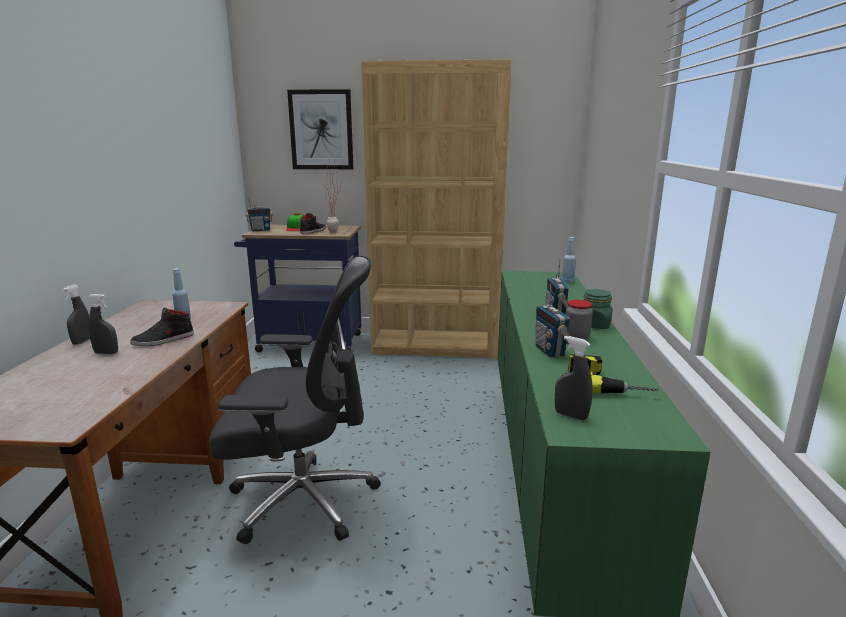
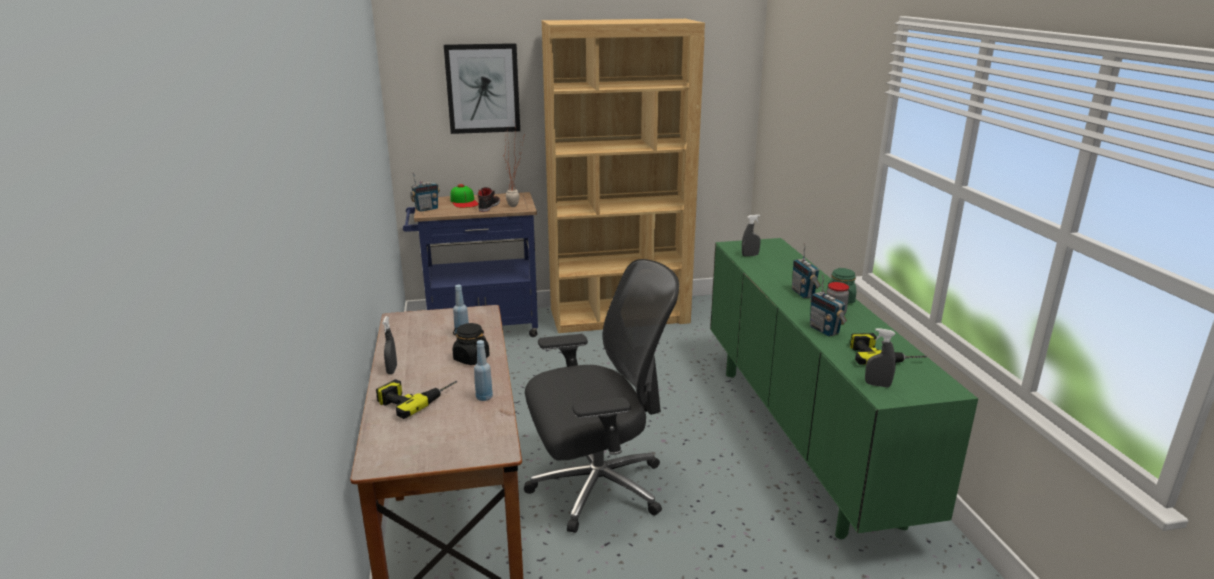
camera: 15 degrees left, 5 degrees up
(67, 366) = (416, 397): none -> power drill
(106, 353) = (434, 379): grey spray bottle -> grey spray bottle (750, 255)
(163, 340) = (471, 358): black shoe -> black jar
(567, 282) = (785, 251): blue bottle -> blue bottle (484, 397)

